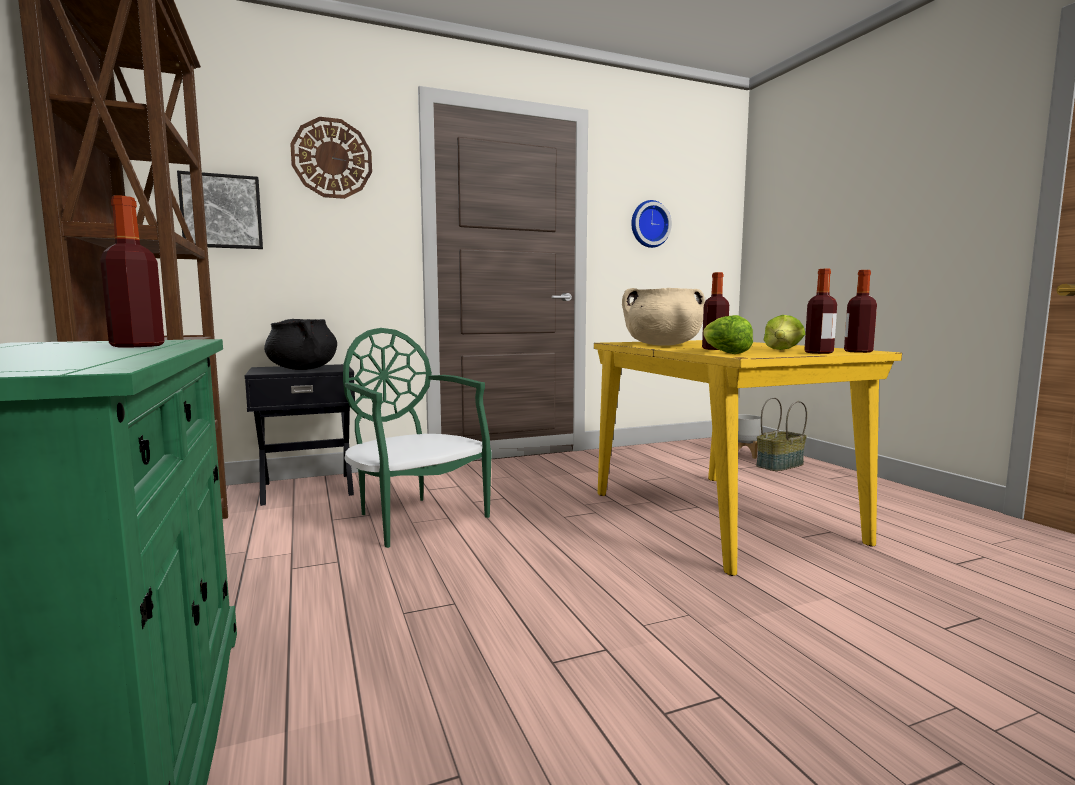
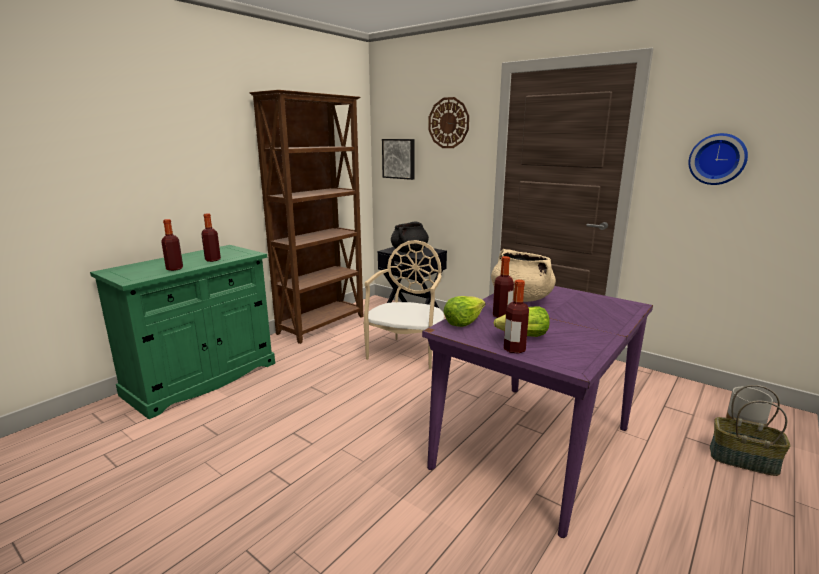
camera: 60 degrees right, 10 degrees up
(415, 517) = (407, 351): green chair -> beige chair
(721, 517) = (533, 447): yellow dining table -> purple dining table
(858, 351) = (555, 363): bottle -> bottle (174, 269)

